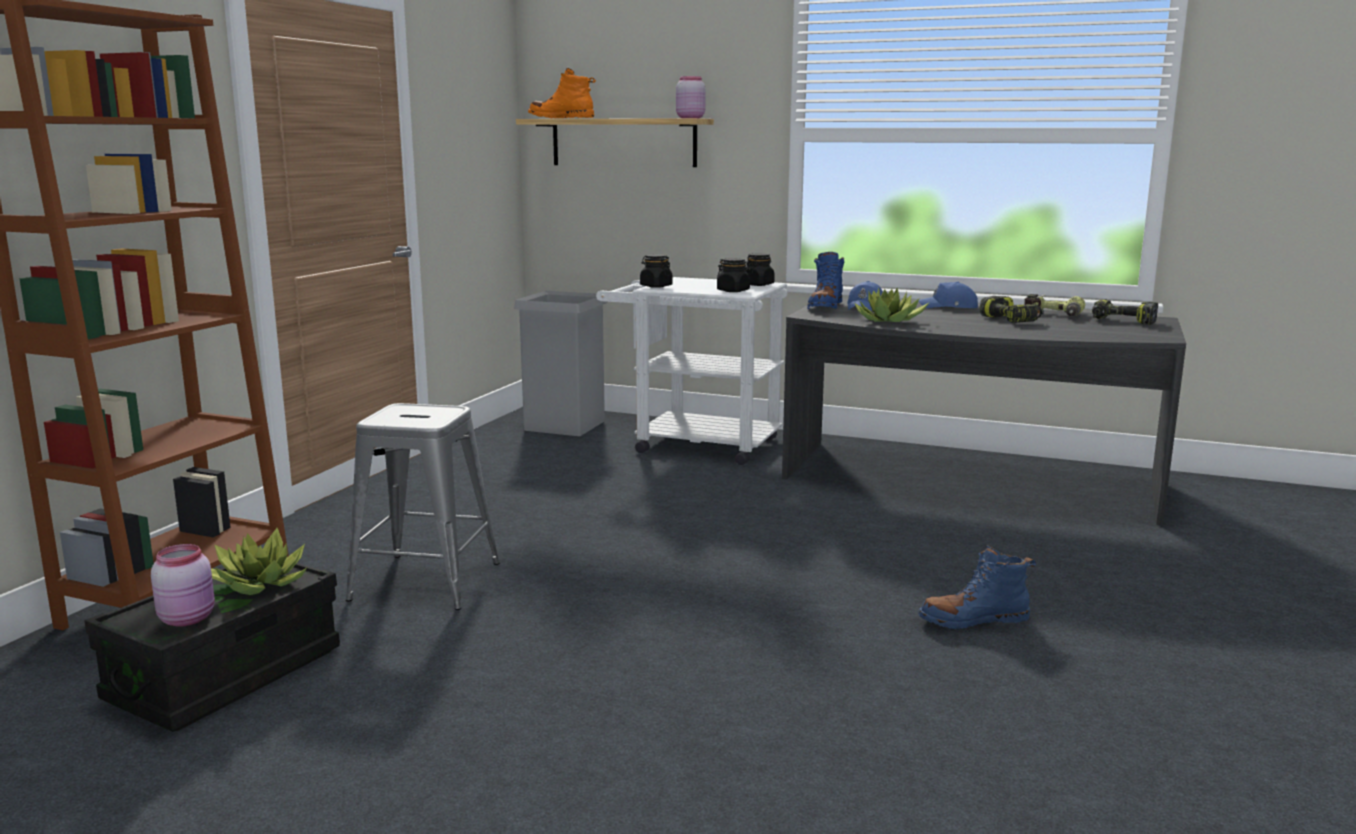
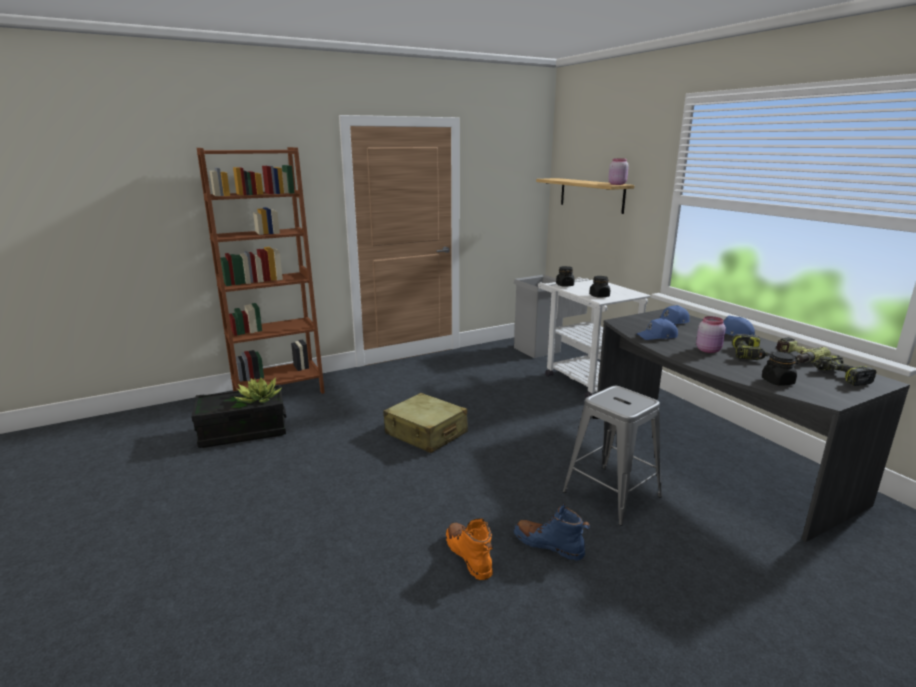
camera: 40 degrees right, 5 degrees up
(189, 618) = (220, 406): pink jar -> pink jar (709, 350)
(426, 581) = (356, 415): grey stool -> grey stool (612, 494)
(561, 118) = (559, 179): orange boot -> orange boot (469, 556)
(595, 566) = (426, 433): none -> beige suitcase
(758, 284) = (627, 293): black jar -> black jar (777, 381)
(825, 307) = (647, 317): blue boot -> none
(888, 320) = (657, 336): potted plant -> blue cap

